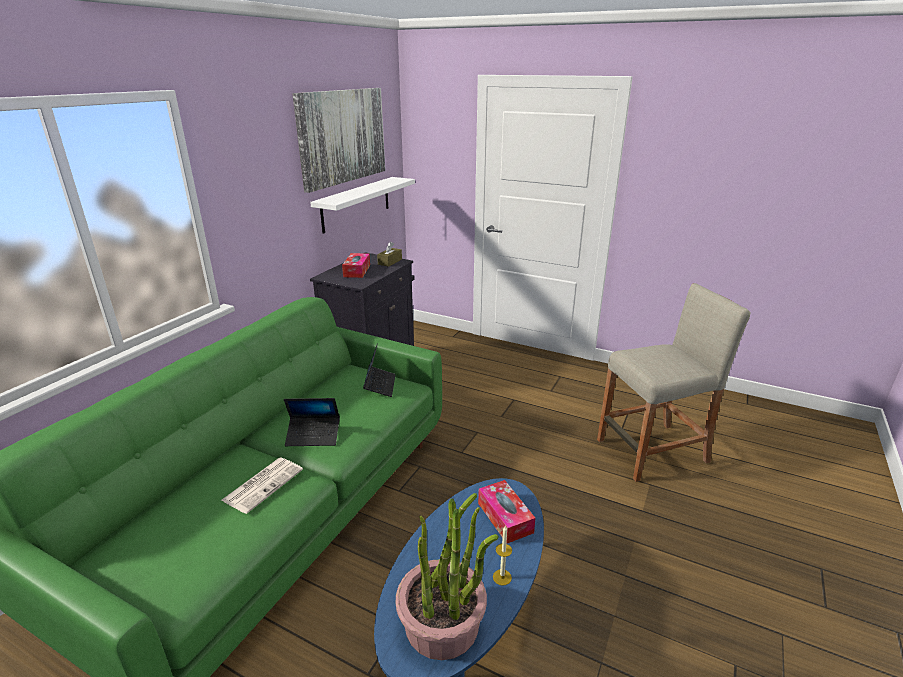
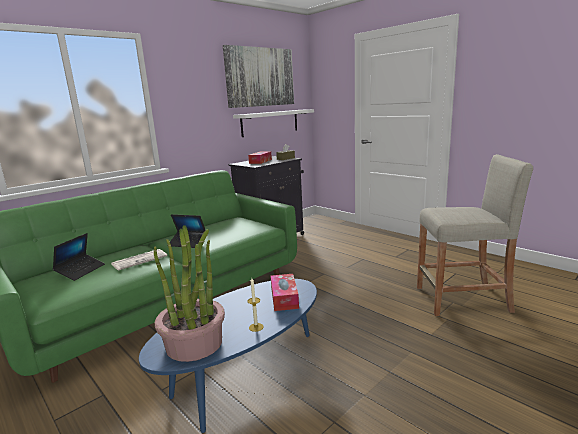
camera: 20 degrees right, 10 degrees down
(380, 385) = (249, 225): laptop -> laptop (81, 271)

